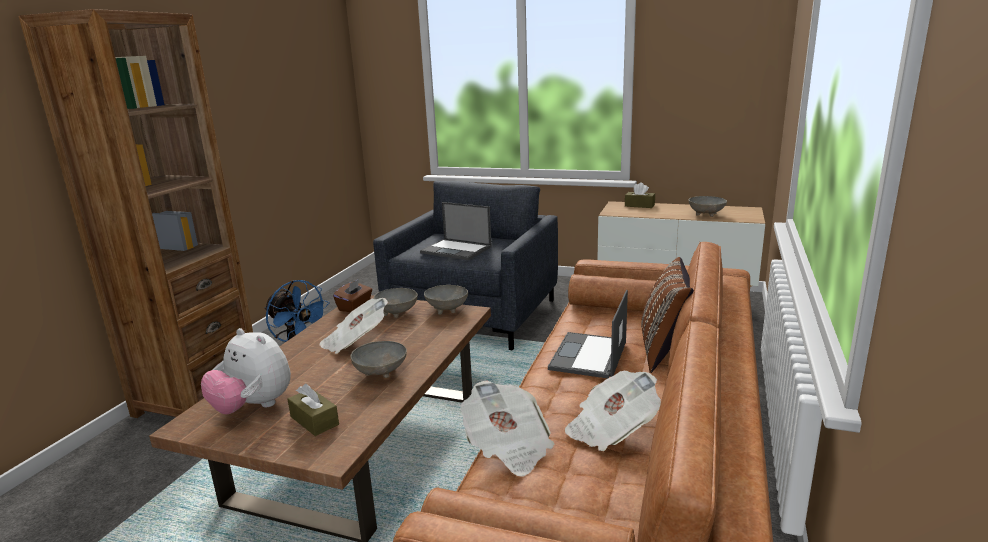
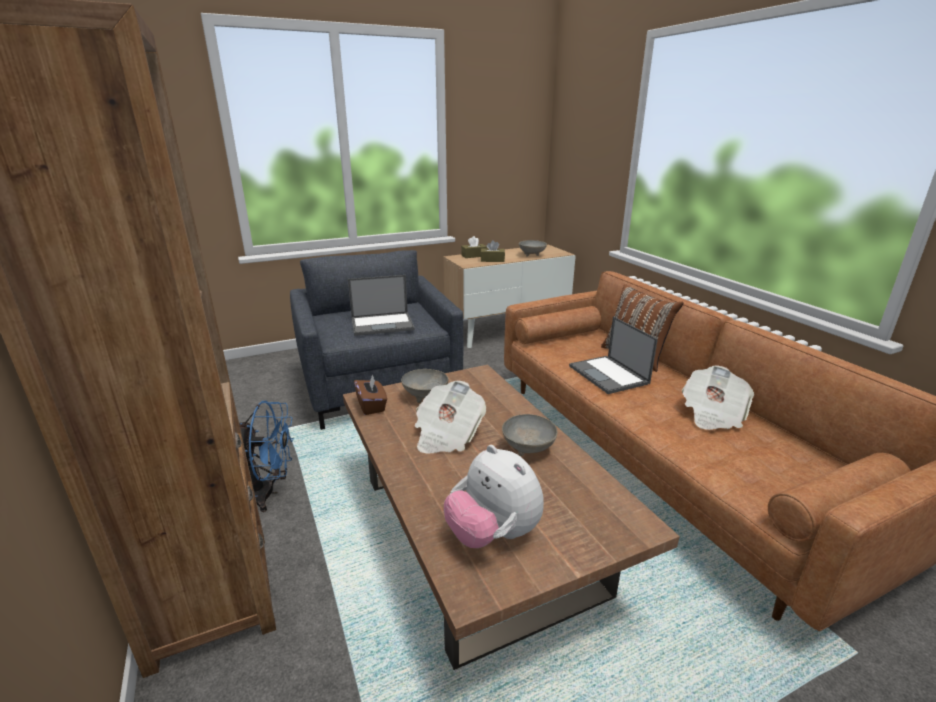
camera: 45 degrees left, 5 degrees up
(253, 407) = (493, 534): plush toy -> plush toy turned 60 degrees clockwise
(314, 420) = (568, 511): brown tissue box -> brown tissue box (492, 260)
(448, 310) = (461, 378): grey bowl -> none
(508, 447) = (695, 454): newspaper -> none

